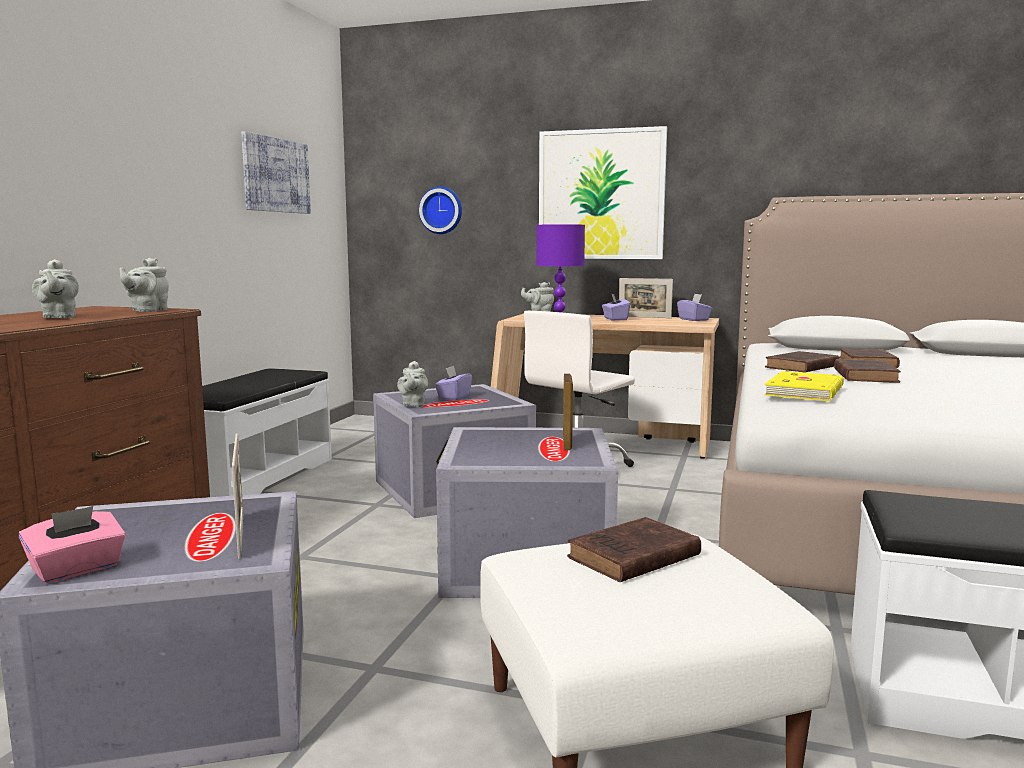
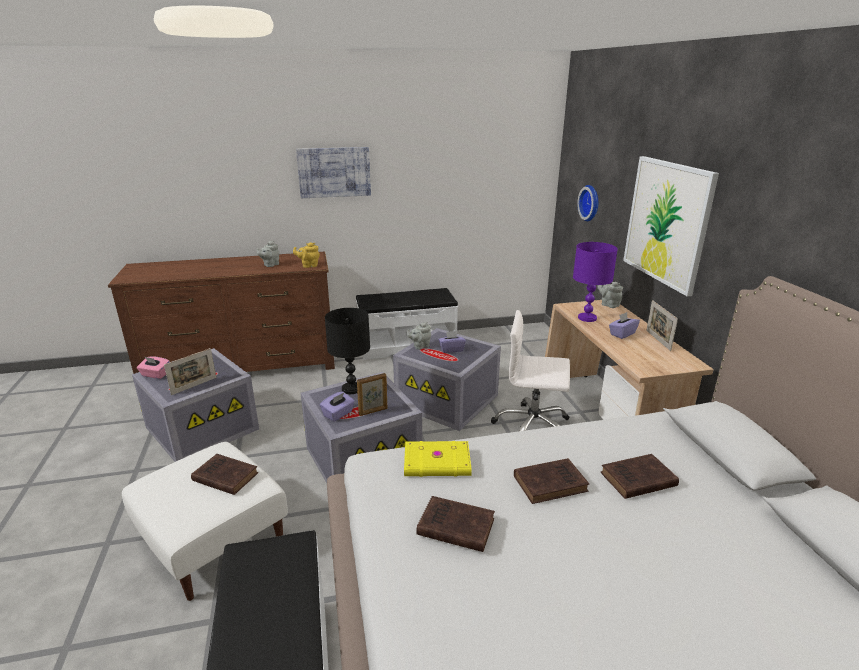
camera: 60 degrees right, 15 degrees up
(147, 310) = (309, 265): grey teapot -> yellow teapot
(276, 175) = (475, 172): picture -> picture (334, 172)
(480, 444) = (351, 389): none -> black table lamp
(694, 319) = (674, 361): purple tissue box -> purple tissue box (338, 414)
(801, 367) = (569, 448): brown book -> brown book (454, 527)

